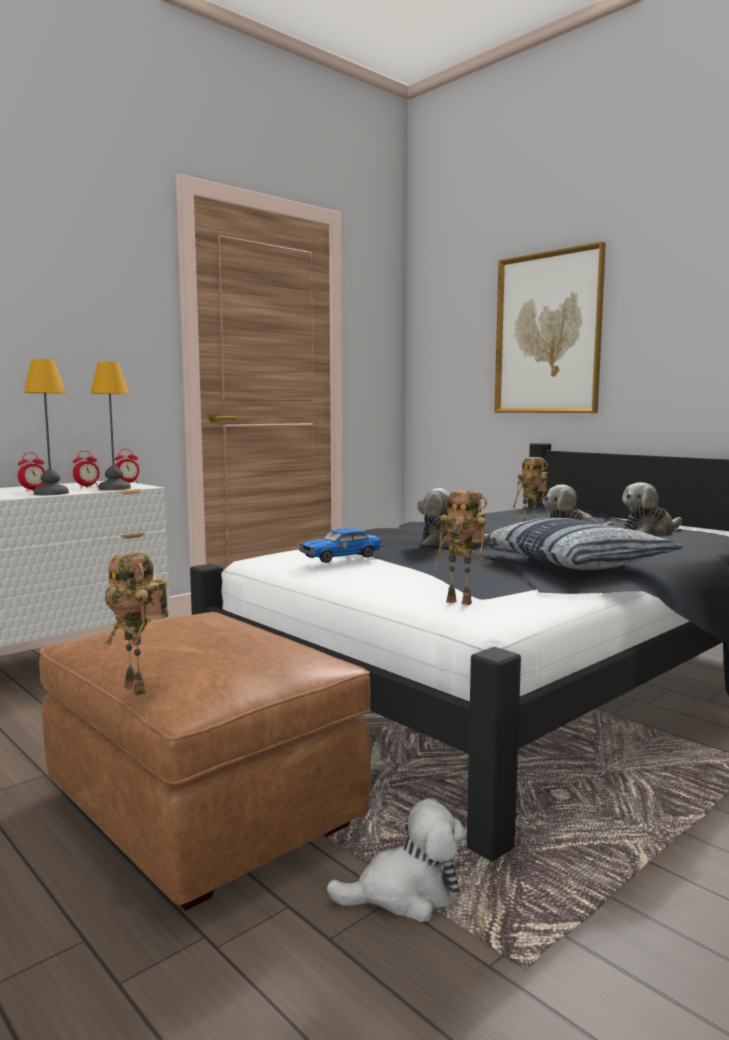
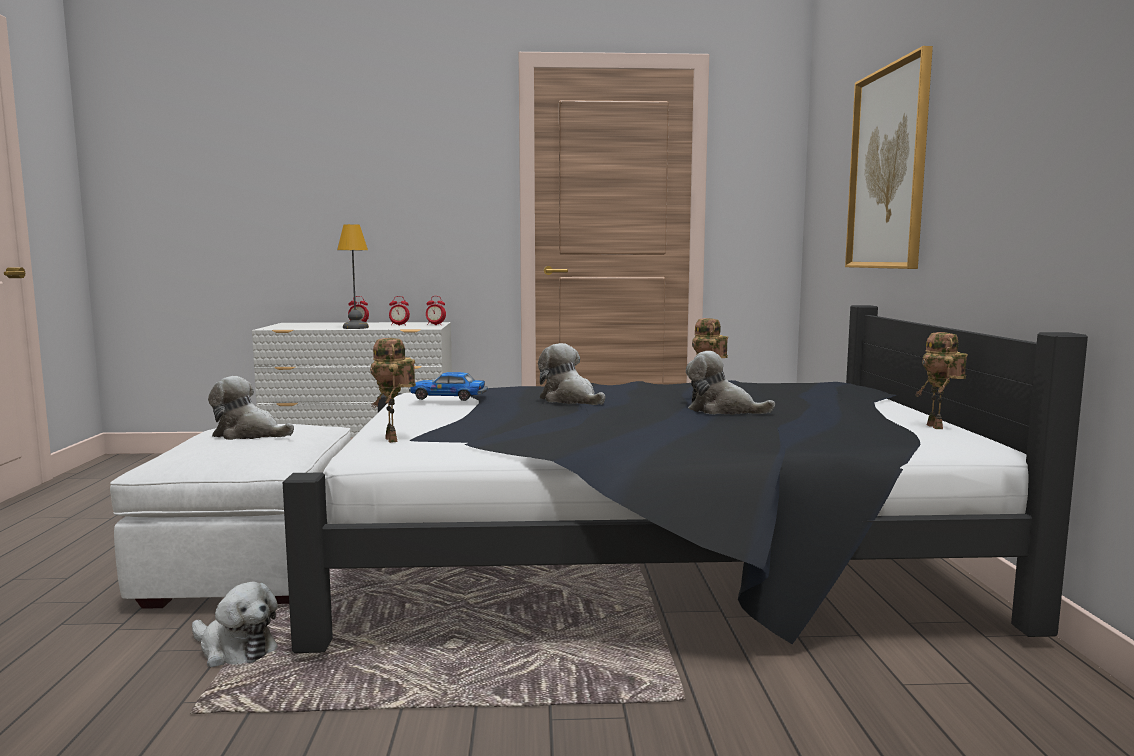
camera: 40 degrees right, 0 degrees up
(115, 488) = (407, 327): table lamp -> none
(139, 689) = (151, 454): toy robot -> toy robot (938, 427)
(203, 810) = (254, 566): brown ottoman -> white ottoman
(580, 561) = (603, 430): pillow -> none
(649, 531) = (829, 419): plush toy -> plush toy (249, 434)

